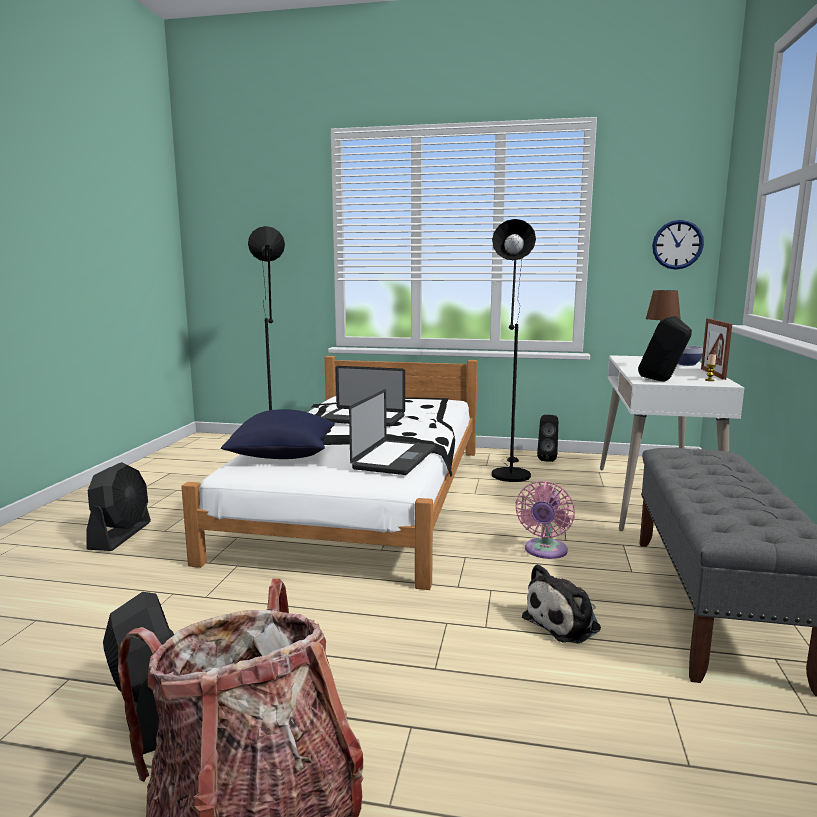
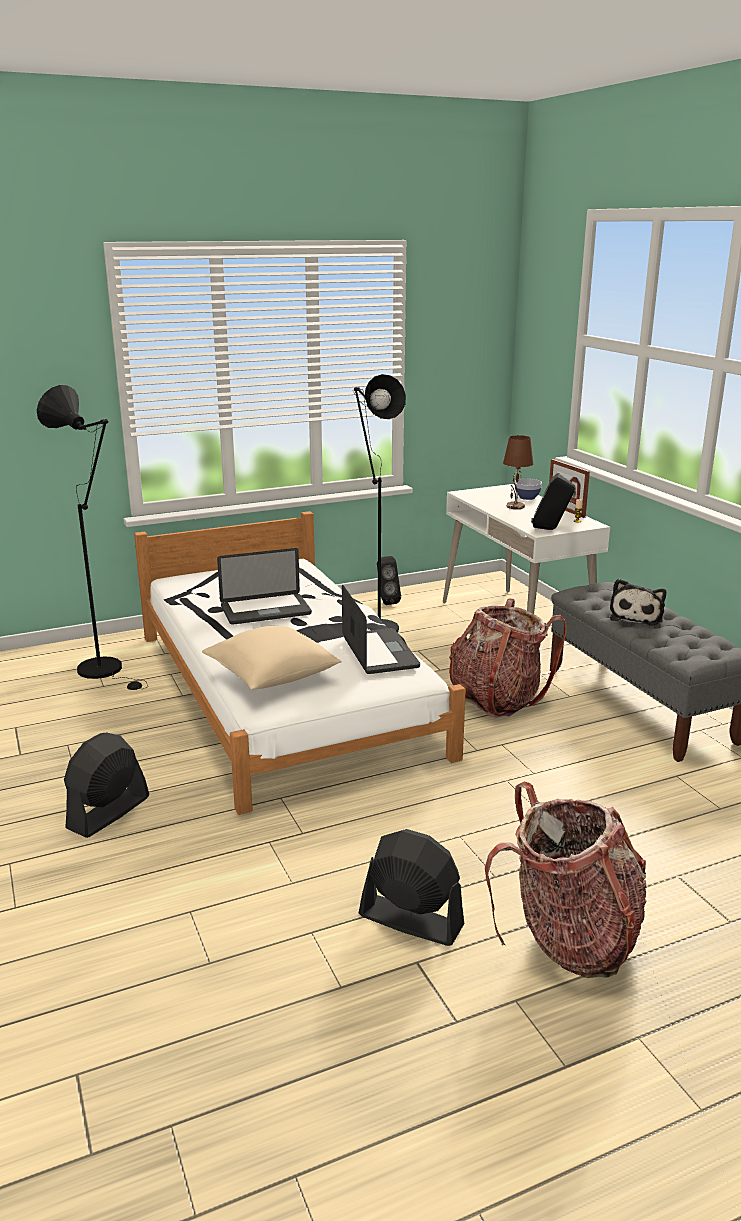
camera: 35 degrees left, 10 degrees up
(121, 535) = (108, 813): black fan -> black fan turned 120 degrees counterclockwise
(282, 455) = (272, 677): blue pillow -> beige pillow
(544, 551) = (497, 699): pink fan -> backpack
(565, 622) = (575, 751): plush toy -> plush toy (636, 616)
(677, 244) = (480, 369): wall clock -> none

